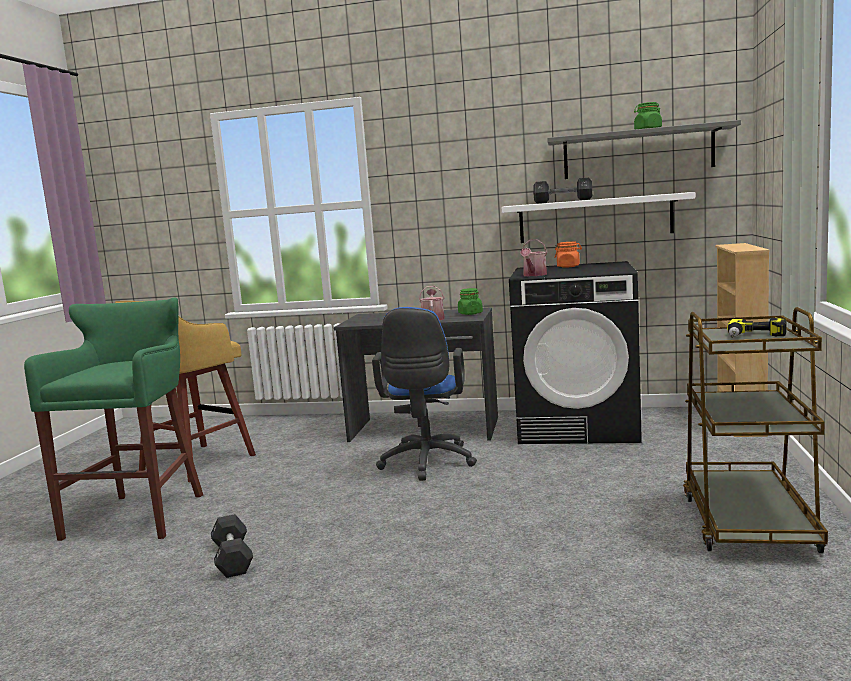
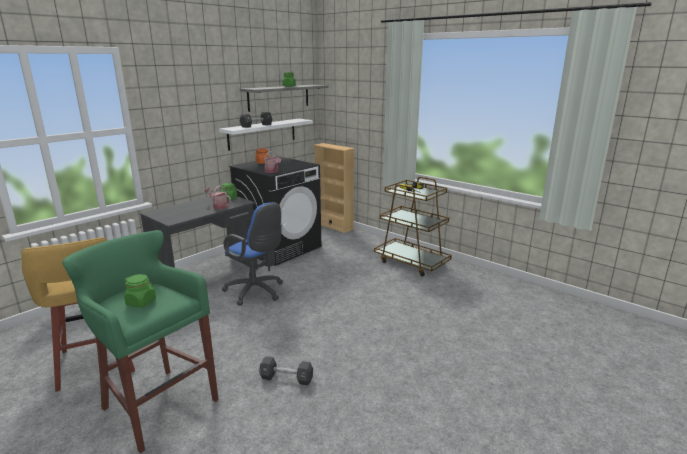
camera: 60 degrees left, 10 degrees up
(104, 369) = (141, 302): none -> green jar

